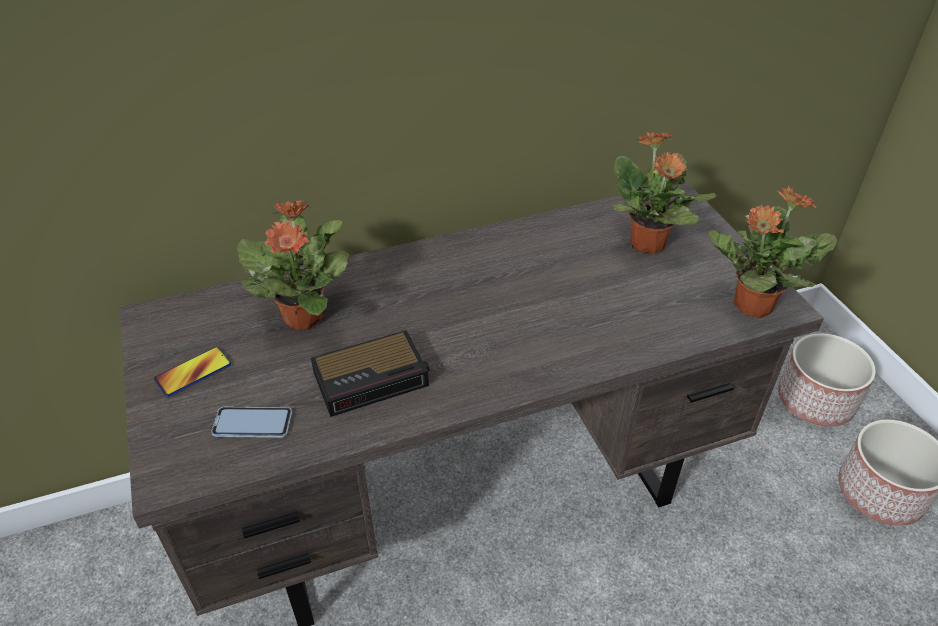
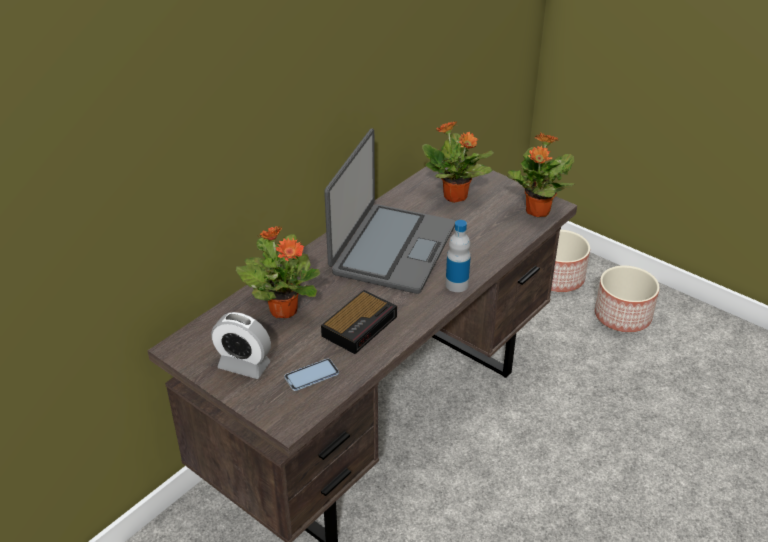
camera: 30 degrees left, 5 degrees down
(193, 372) = (244, 365): phone -> alarm clock
(503, 287) = (392, 249): none -> laptop
(547, 372) = (456, 285): none -> bottle

